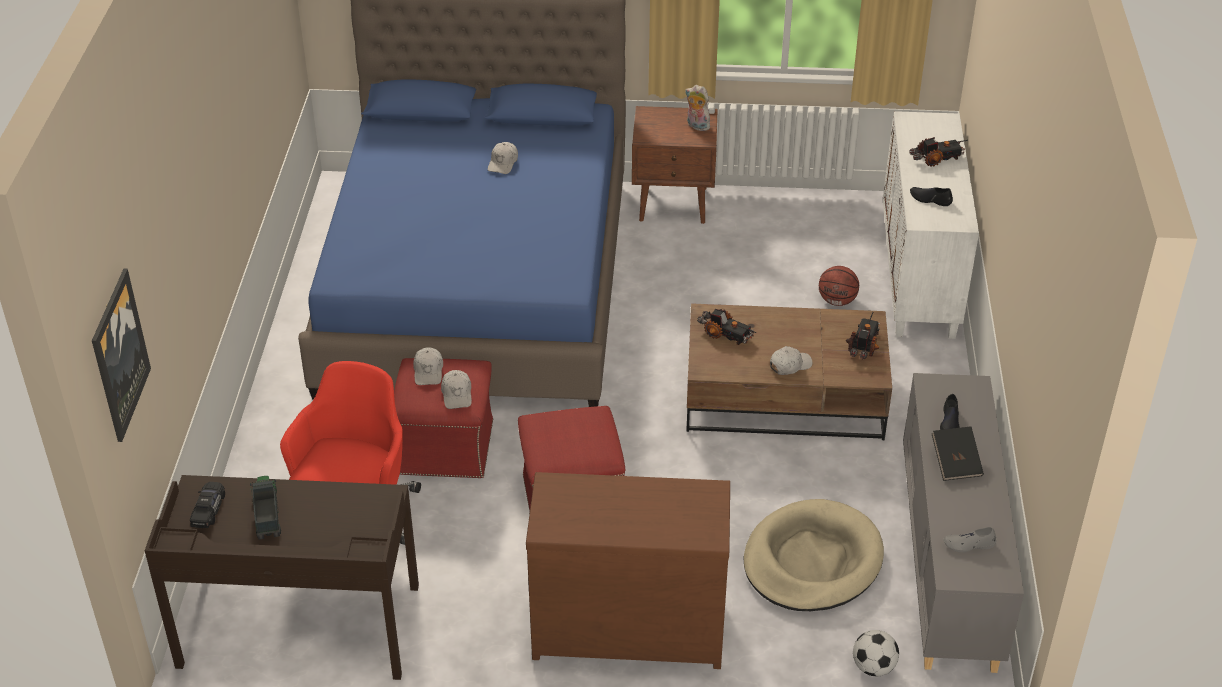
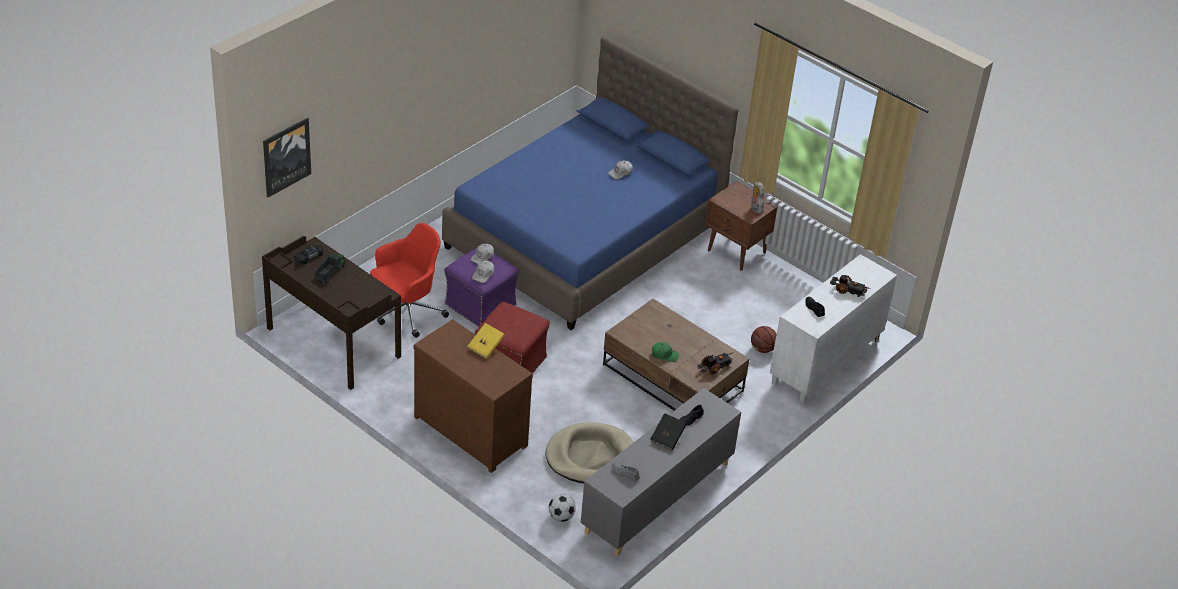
camera: 35 degrees right, 0 degrees up
(447, 447) = (481, 305): red ottoman -> purple ottoman
(627, 482) = (486, 347): none -> yellow book
(725, 335) = (651, 322): toy truck -> none
(790, 365) = (664, 355): white cap -> green cap

